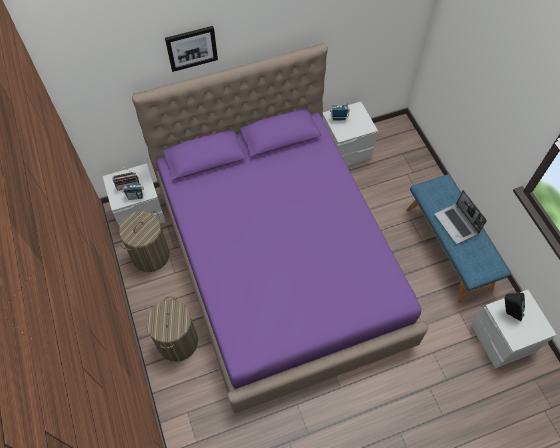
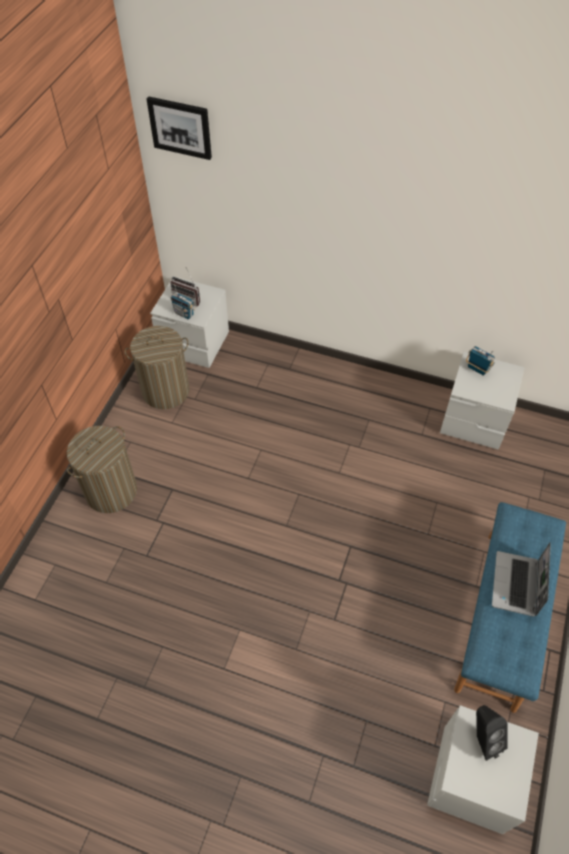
camera: 40 degrees right, 5 degrees down
(191, 48) = (309, 164): picture -> picture (180, 127)
(279, 262) = (285, 488): purple bed -> none

